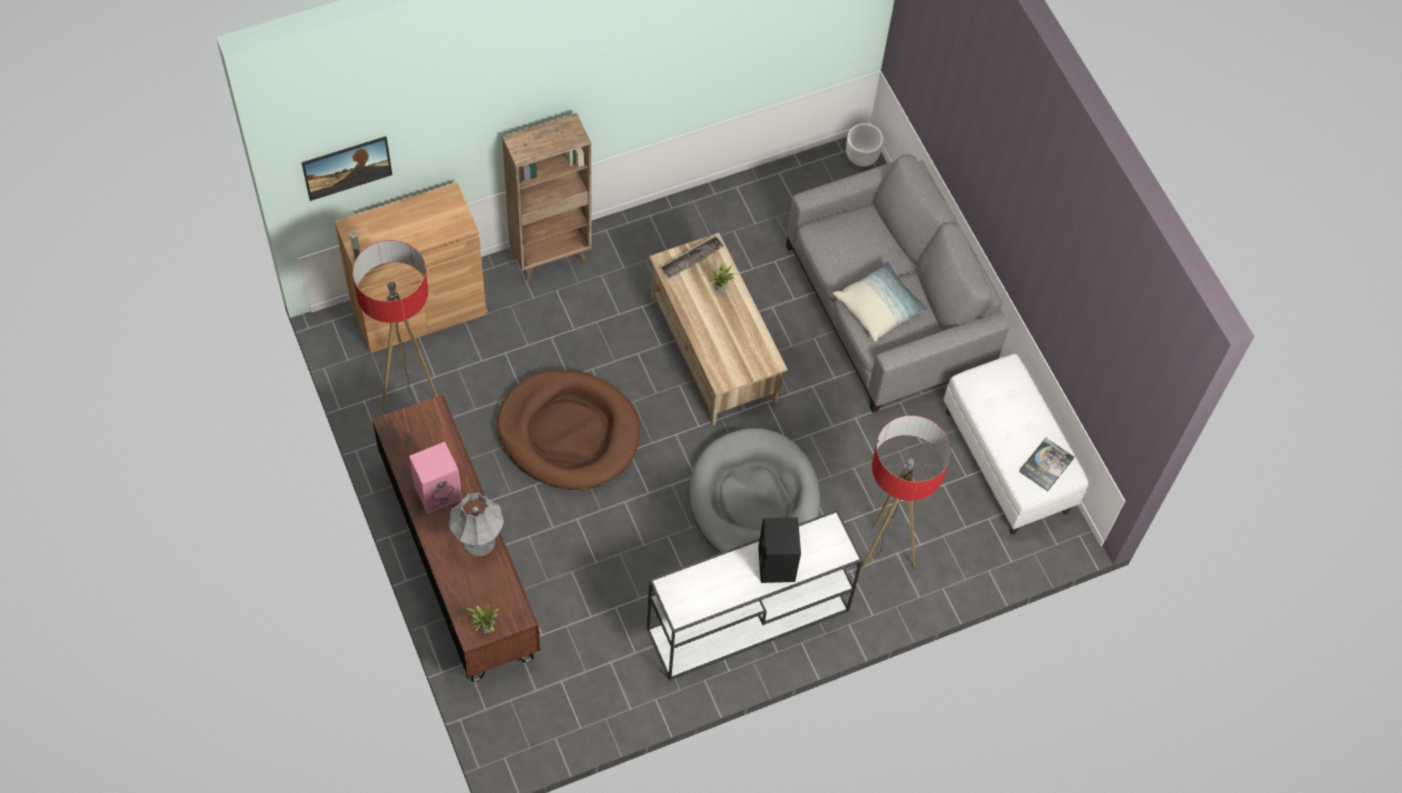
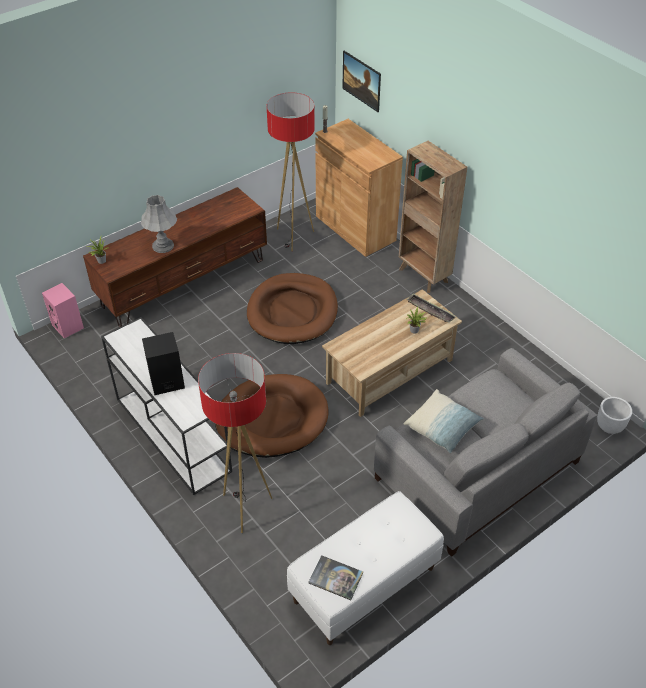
camera: 80 degrees right, 15 degrees down
(438, 491) = (194, 222): pink speaker -> pink speaker (68, 326)
(754, 500) = (272, 419): grey dog bed -> brown dog bed

